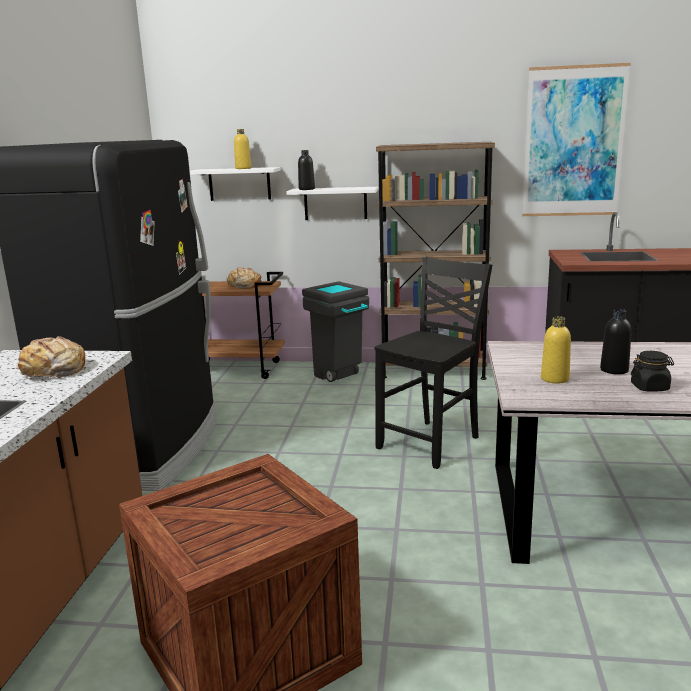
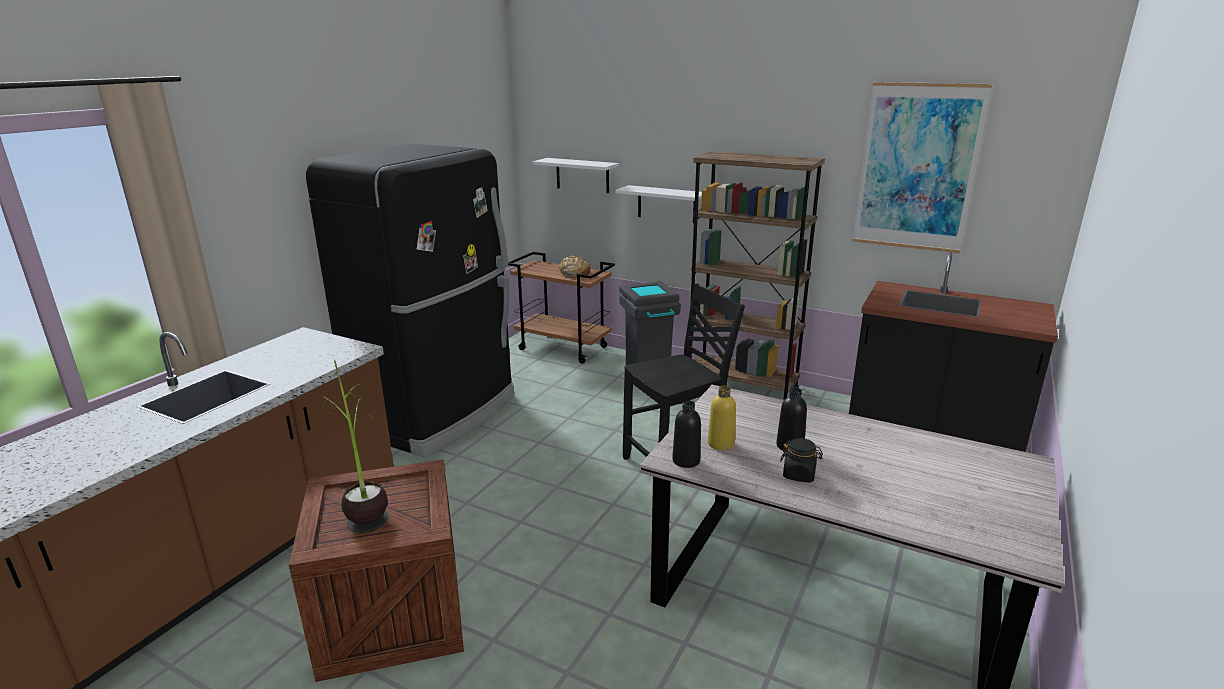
camera: 20 degrees right, 5 degrees up
(53, 371) = (313, 357): bread -> none
(217, 514) = (365, 506): none -> potted plant
(243, 168) = (582, 162): yellow bottle -> none
(306, 189) = (636, 189): black bottle -> black bottle (686, 460)

